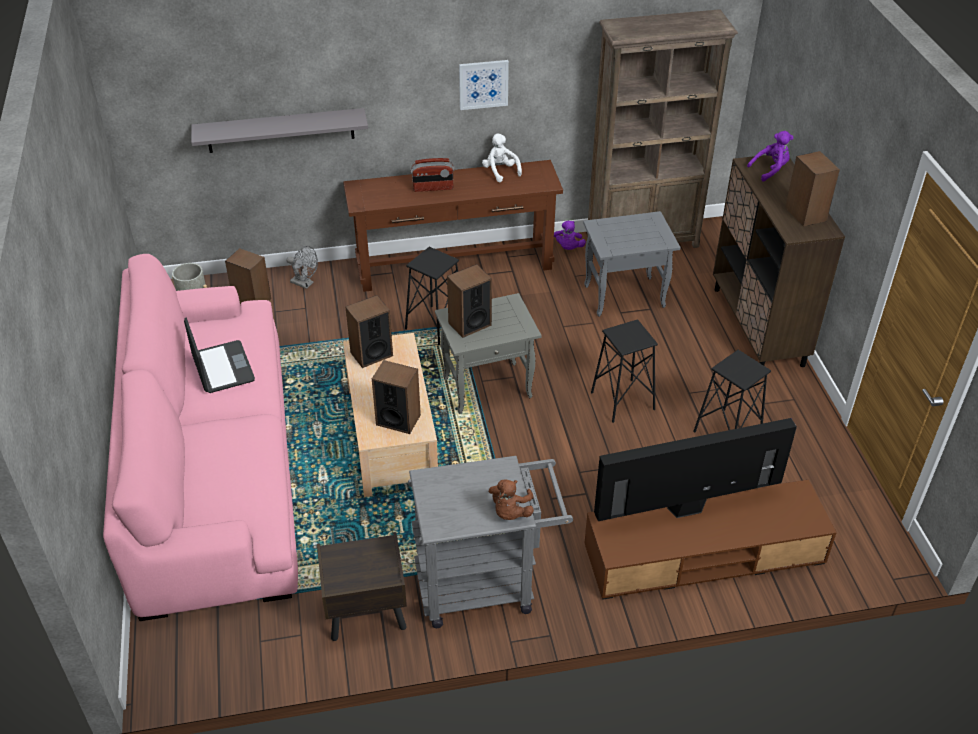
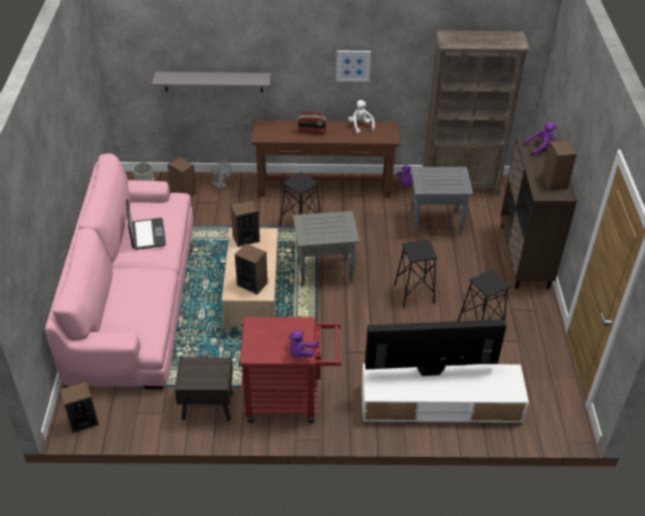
camera: 10 degrees right, 0 degrees up
(469, 324) = (313, 227): speaker -> speaker (83, 421)
(486, 584) = (289, 400): grey cart -> red cart
(510, 512) = (300, 352): brown plush toy -> purple plush toy
(704, 554) = (440, 404): brown tv stand -> white tv stand

